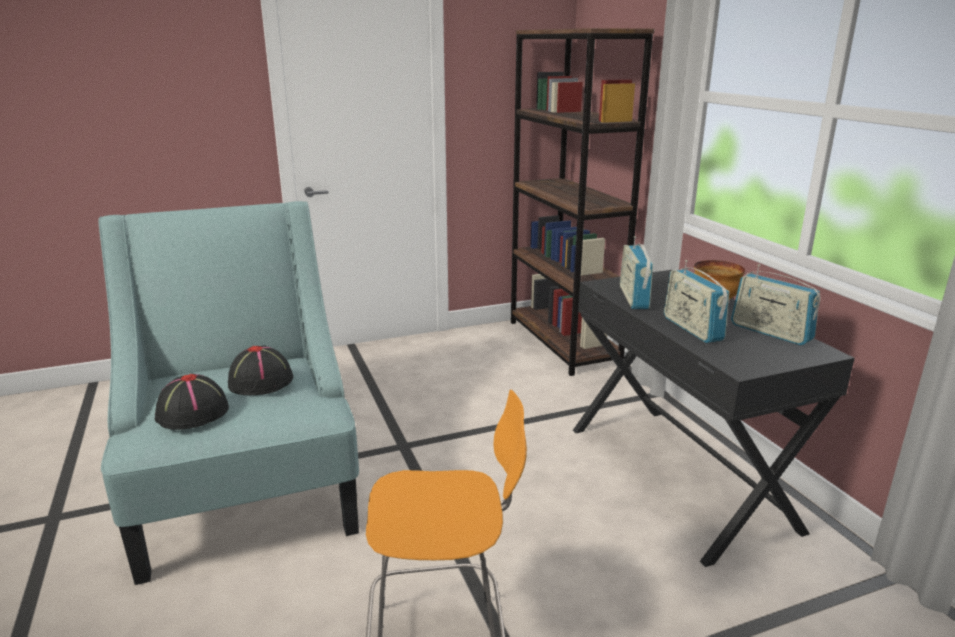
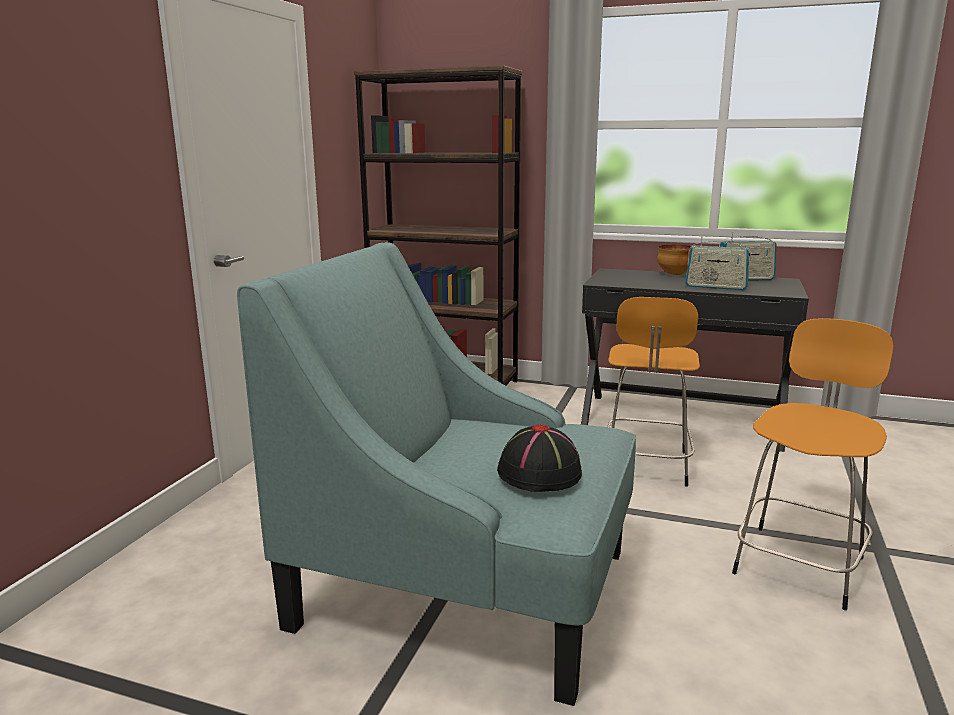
camera: 50 degrees left, 5 degrees down
(261, 381) = (511, 433): black hat -> none
(537, 491) = (645, 466): none -> orange stool
(634, 298) = (640, 283): radio -> none

